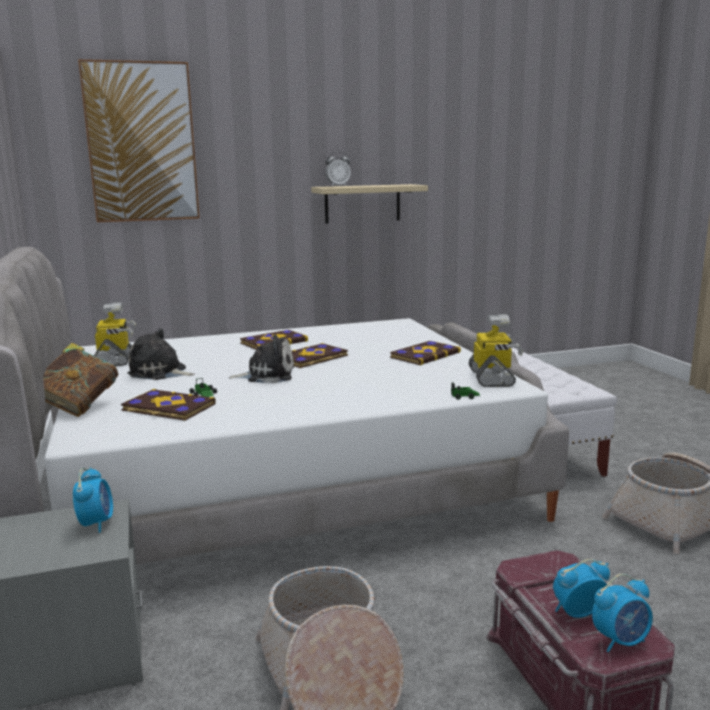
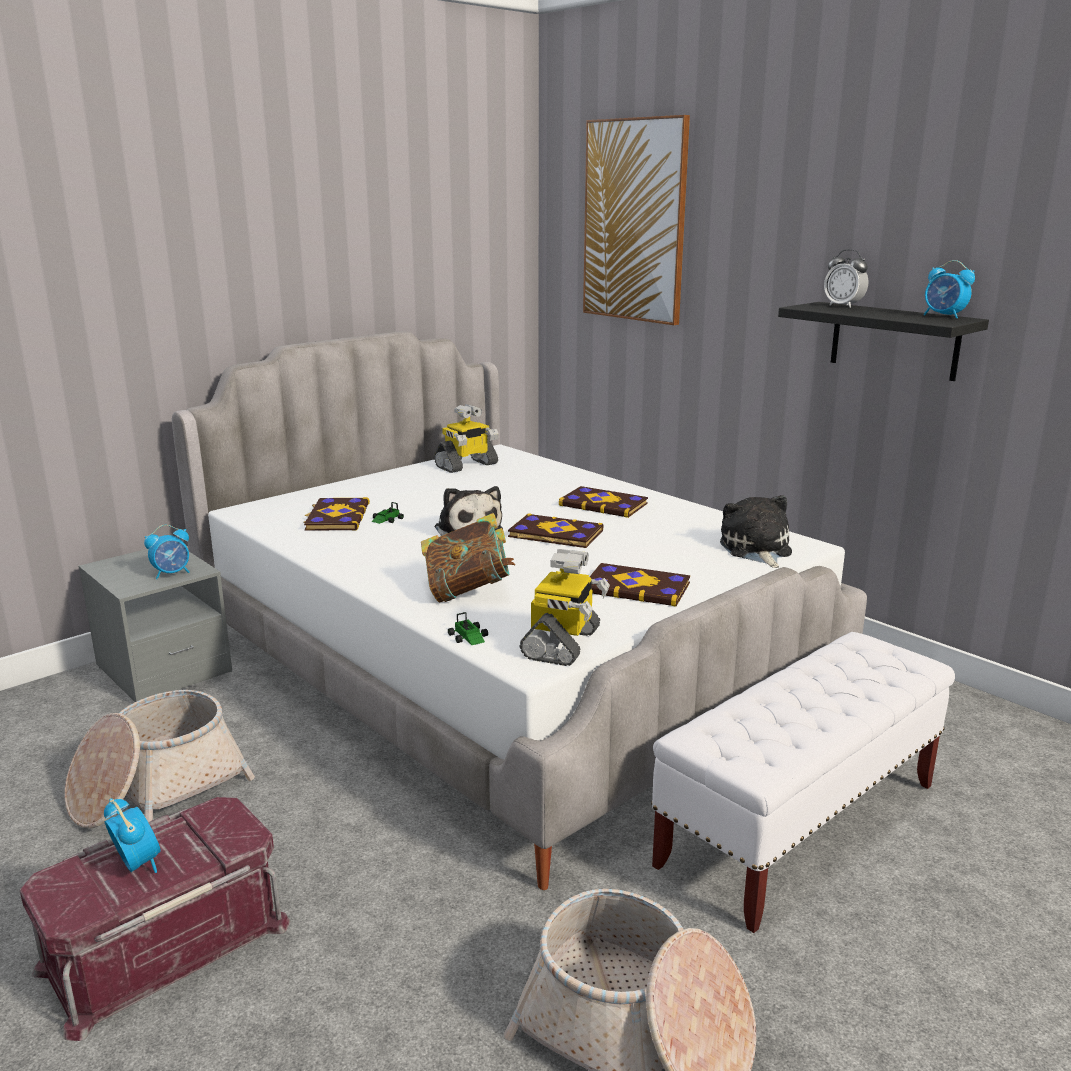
camera: 65 degrees right, 5 degrees up
(78, 407) = (321, 490): book -> book (468, 591)
(160, 373) = (439, 489): plush toy -> plush toy (756, 550)
(362, 203) = (894, 340): beige shelf -> black shelf
(492, 378) = (563, 644): toy robot -> toy robot turned 45 degrees counterclockwise
(620, 641) = (75, 895): alarm clock -> alarm clock (944, 316)

